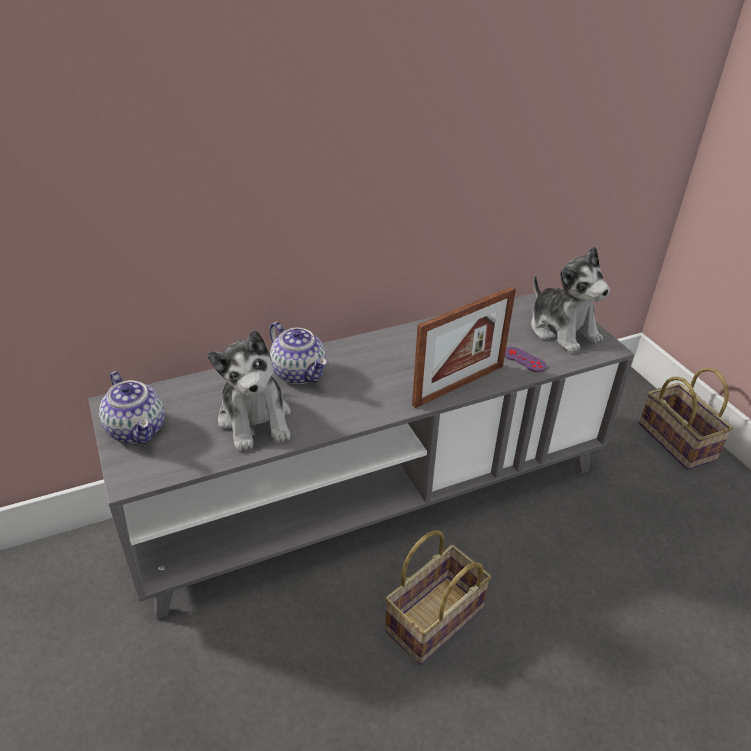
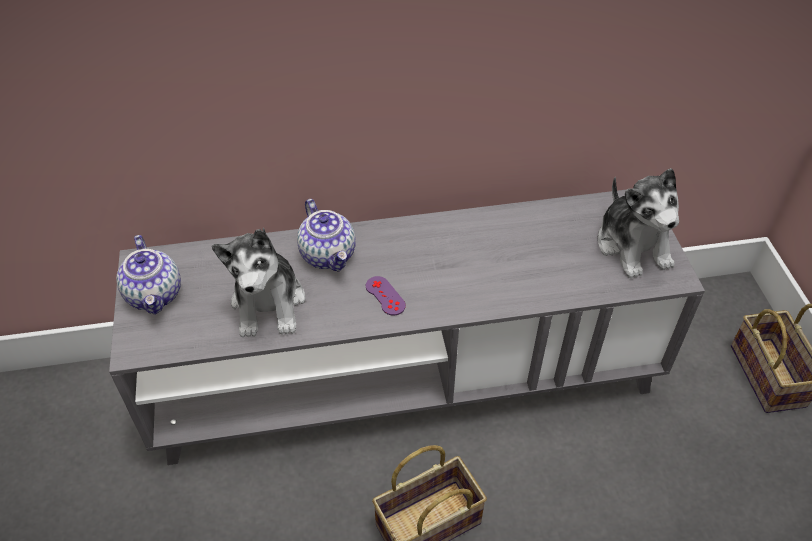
camera: 15 degrees right, 10 degrees up
(459, 385) = (489, 298): picture frame -> none
(524, 360) = (573, 277): purple game controller -> purple game controller (385, 296)

